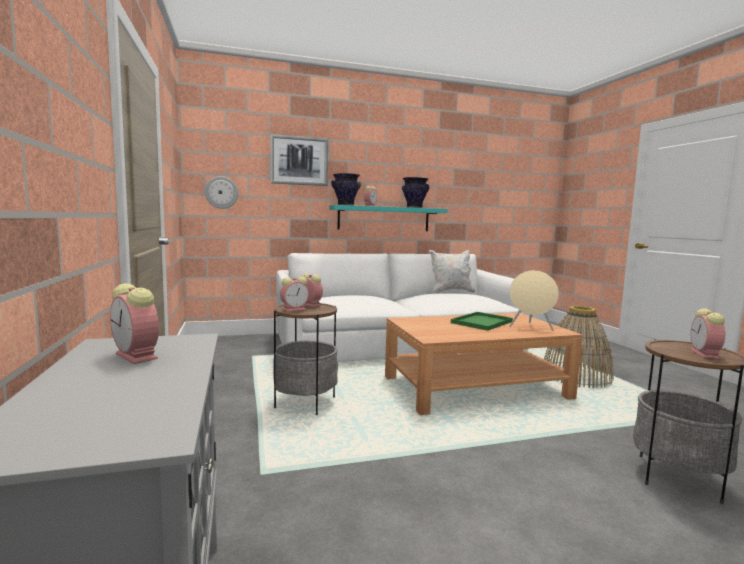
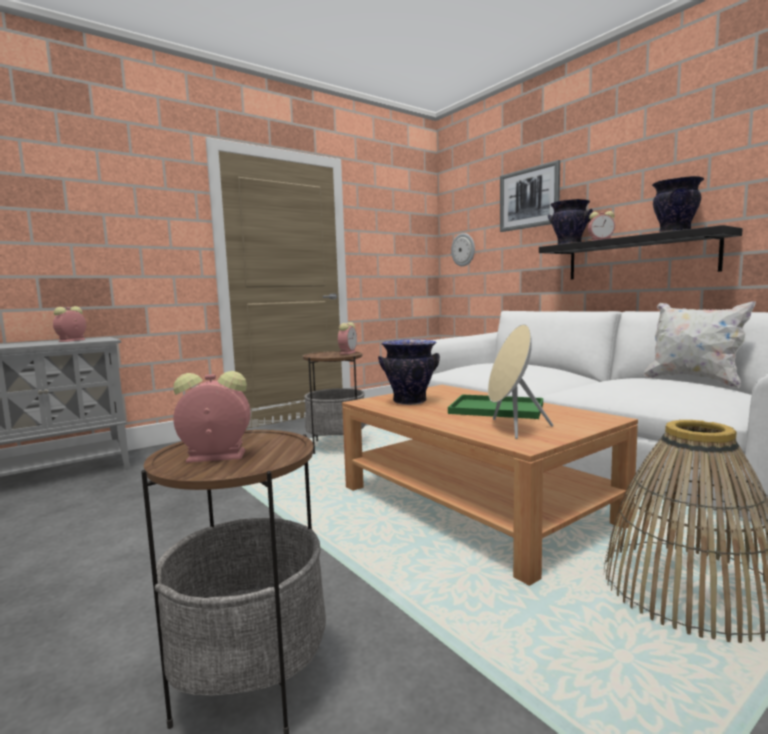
camera: 70 degrees right, 0 degrees up
(295, 309) = (321, 353): alarm clock -> none
(384, 218) = (638, 257): turquoise shelf -> black shelf
(443, 331) = (410, 402): none -> vase

